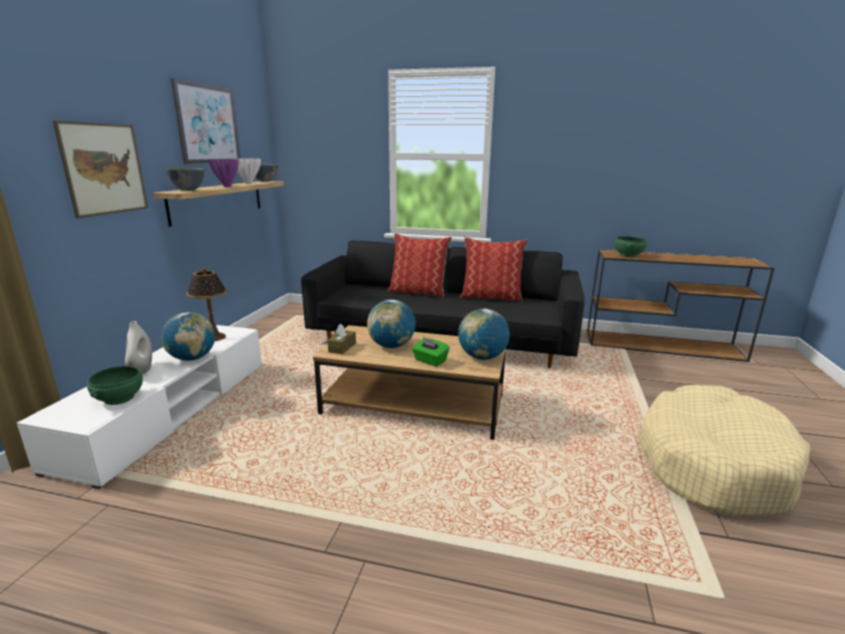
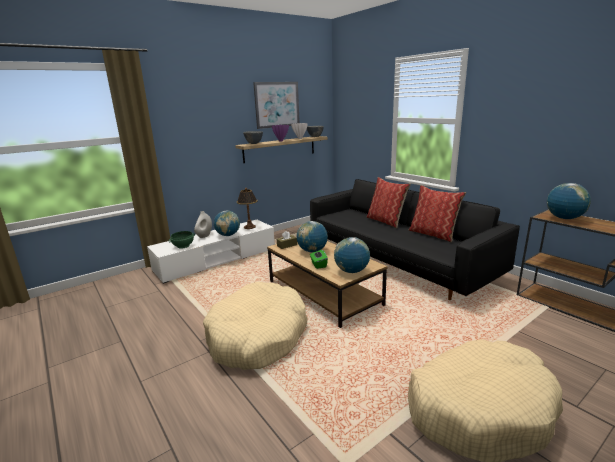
camera: 40 degrees right, 0 degrees up
(104, 169) = (208, 134): picture -> none
(408, 499) = (257, 336): none -> beige dog bed
(628, 255) = (564, 218): green bowl -> globe

